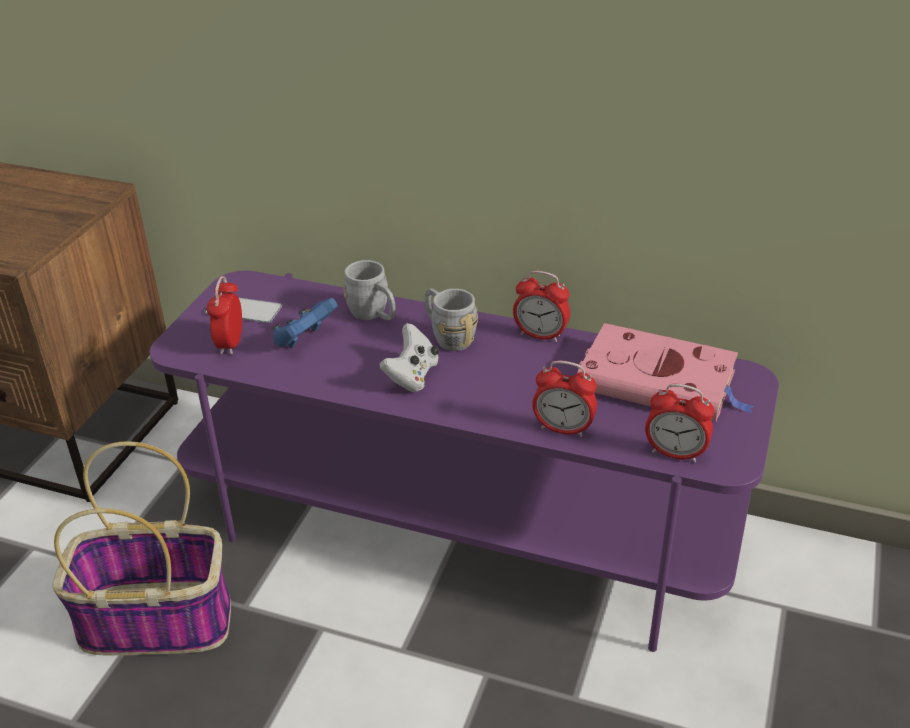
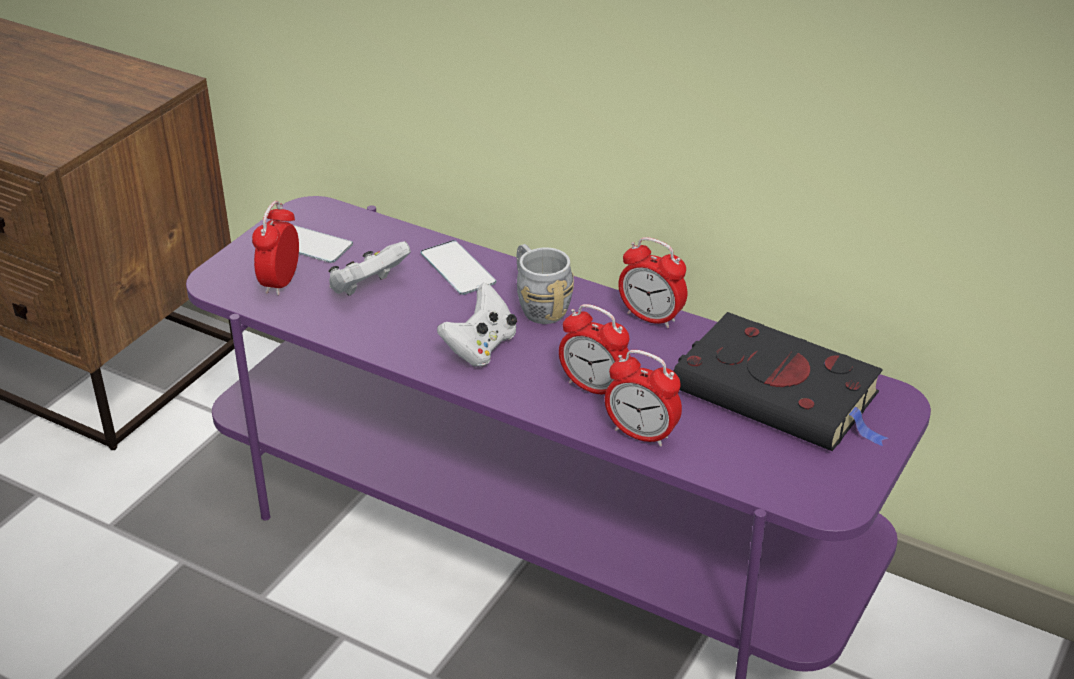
camera: 10 degrees right, 0 degrees up
(159, 620) = (160, 598): basket -> none
(305, 339) = (368, 288): blue game controller -> white game controller
(374, 315) = (457, 268): grey mug -> phone
(661, 382) = (781, 394): pink book -> black book
(675, 453) = (768, 482): alarm clock -> alarm clock (594, 387)

